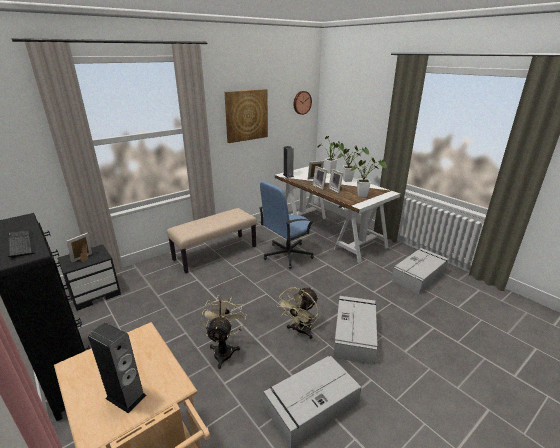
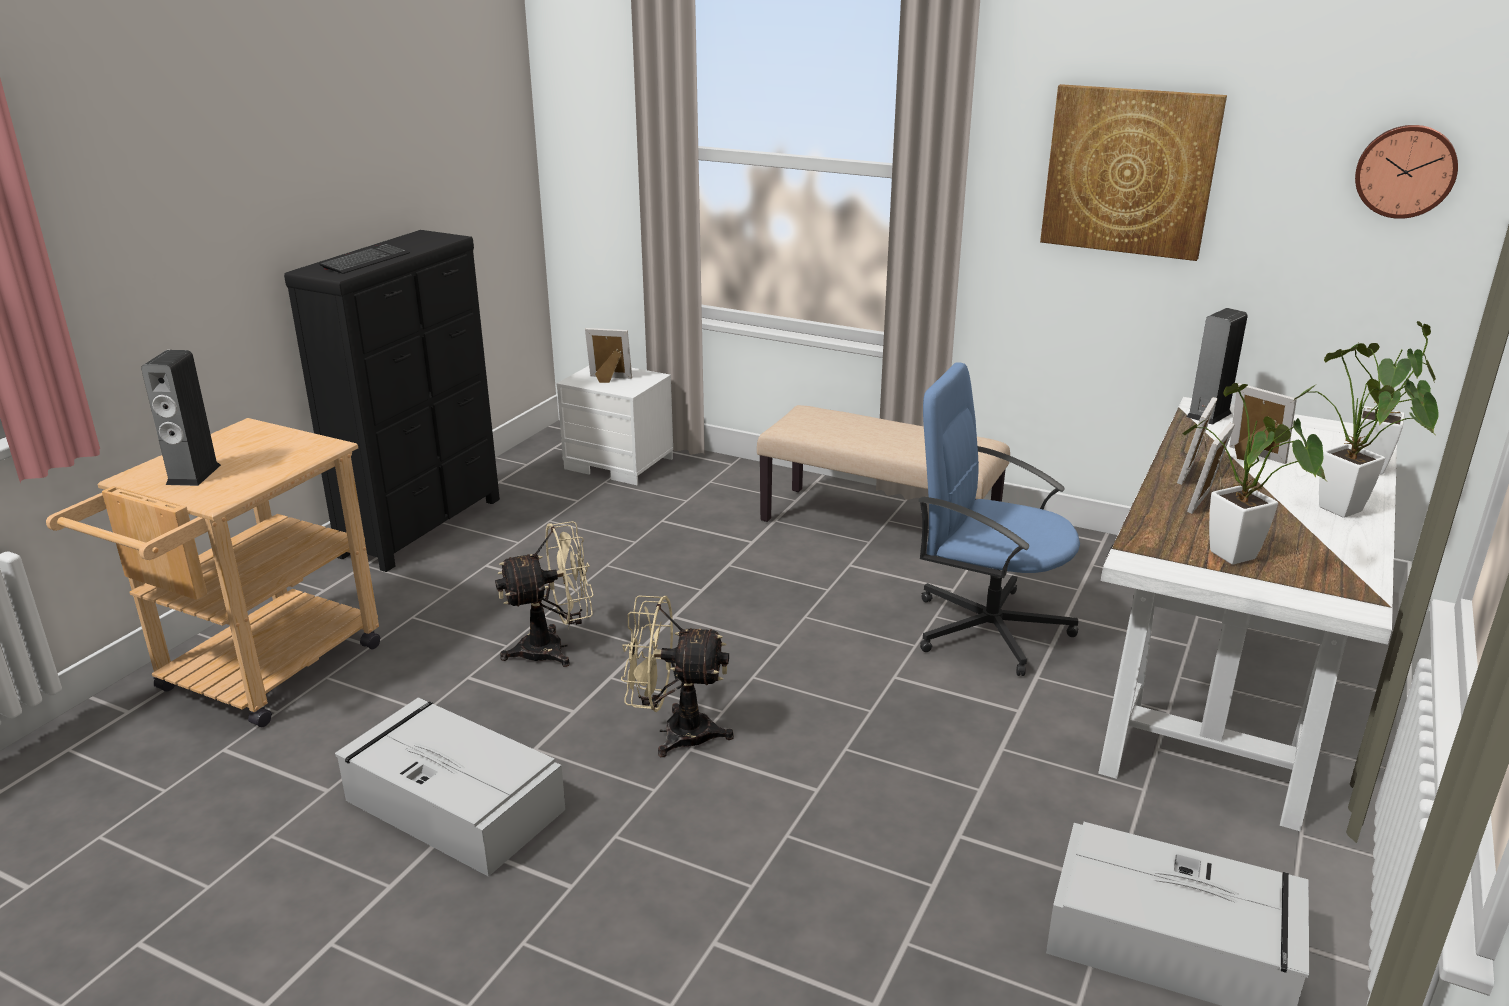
camera: 65 degrees right, 0 degrees up
(95, 293) = (620, 463): black nightstand -> white nightstand
(354, 334) = (723, 828): grey storage box -> none

